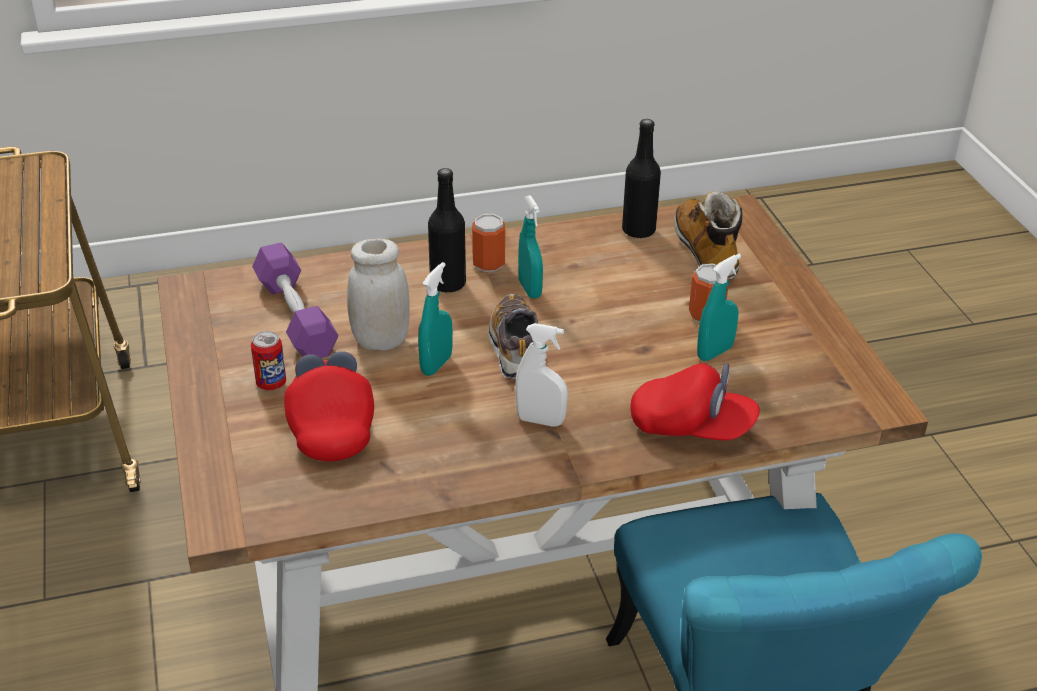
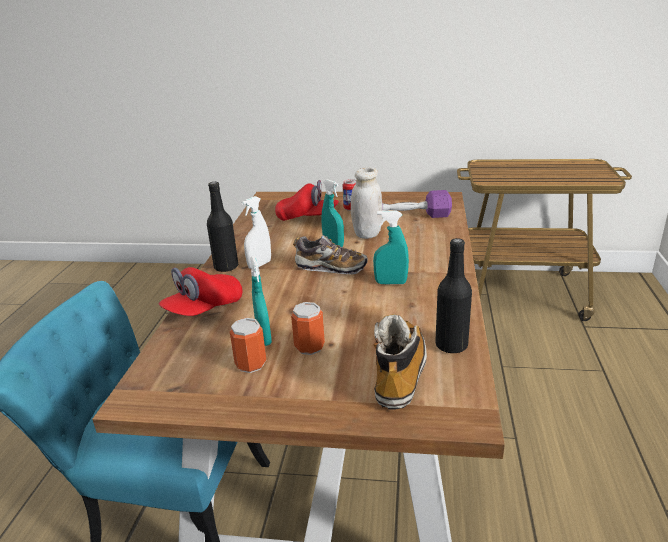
camera: 115 degrees right, 10 degrees down
(448, 284) = (413, 257): black bottle -> black bottle (226, 267)
(488, 263) = (431, 273): can -> can (250, 364)
(706, 252) = (399, 373): boot -> boot turned 90 degrees counterclockwise

